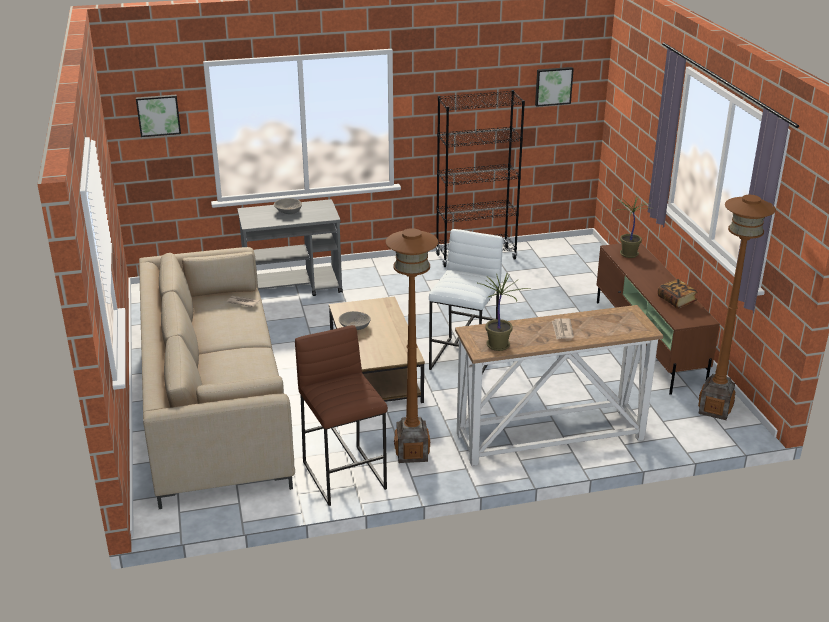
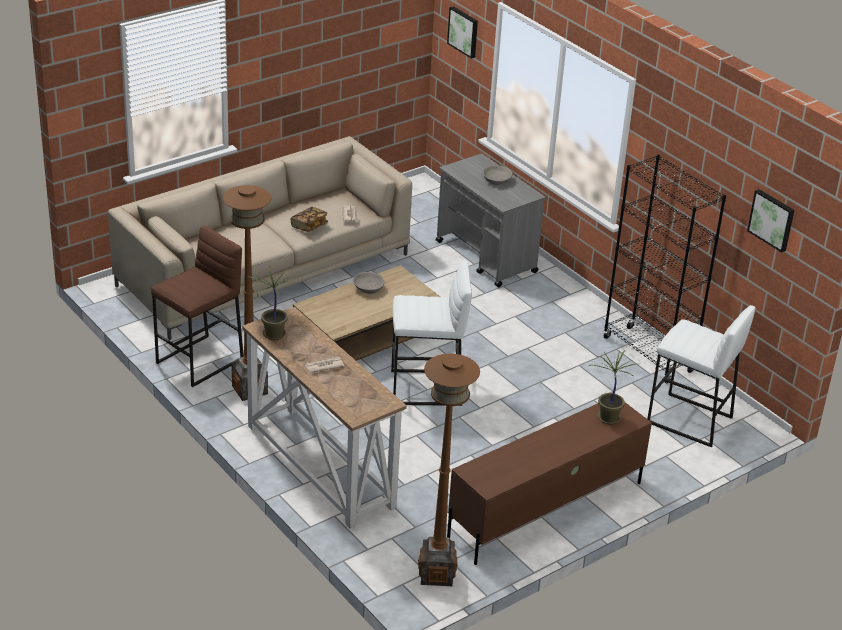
camera: 65 degrees right, 5 degrees up
(563, 262) = (689, 420): none -> white stool
(676, 301) = (518, 464): book -> book (309, 226)

